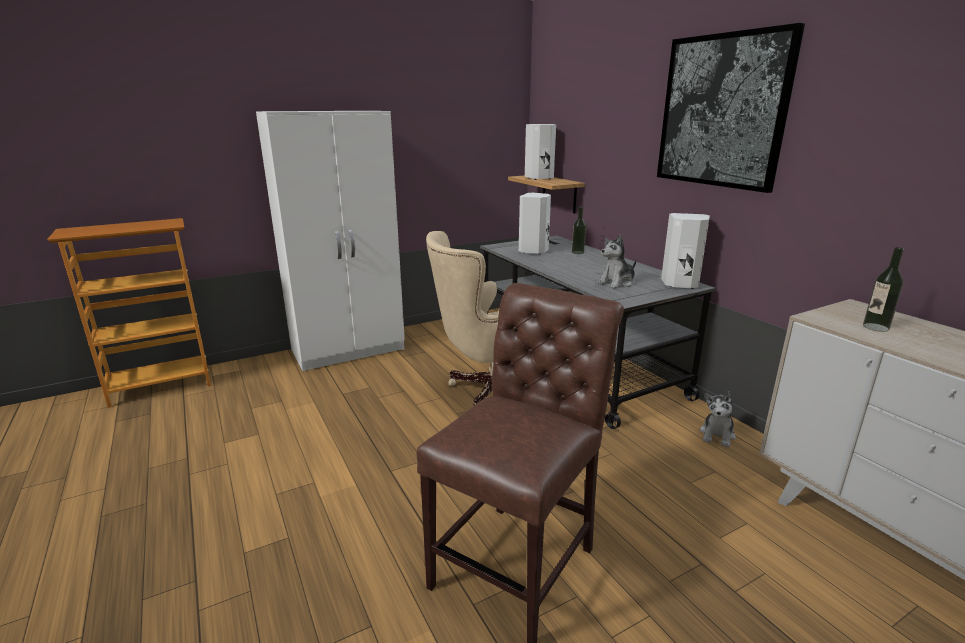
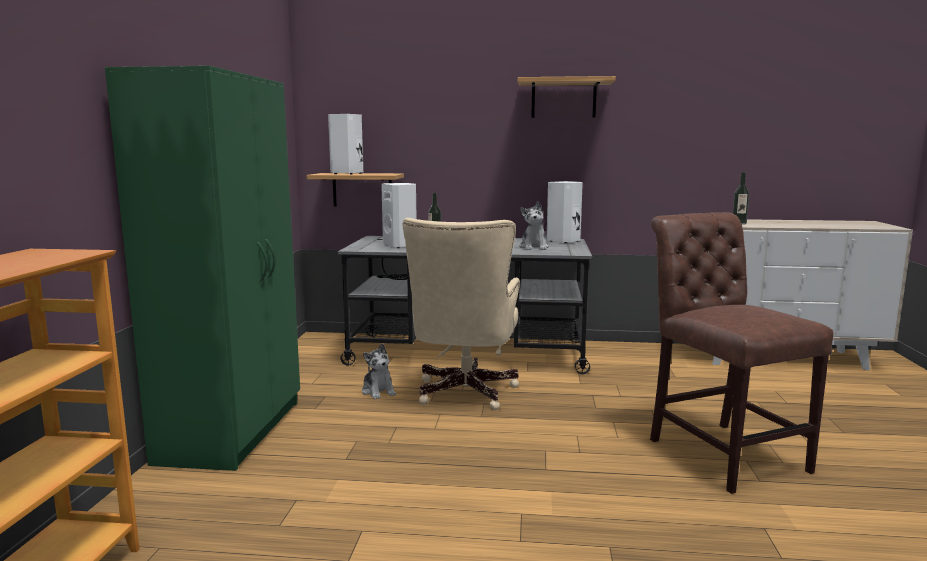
camera: 55 degrees left, 10 degrees down
(349, 350) = (234, 430): white wardrobe -> green wardrobe
(717, 435) = (629, 352): plush toy -> plush toy (378, 391)
(722, 111) = (563, 99): picture -> shelf

